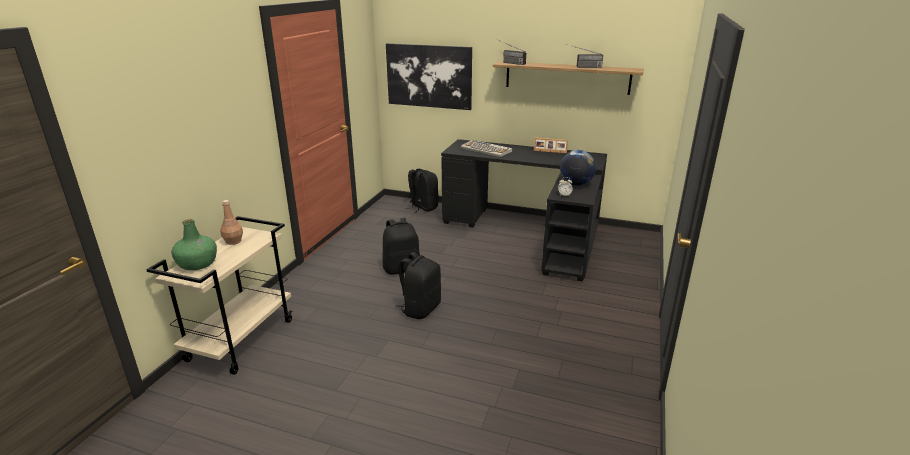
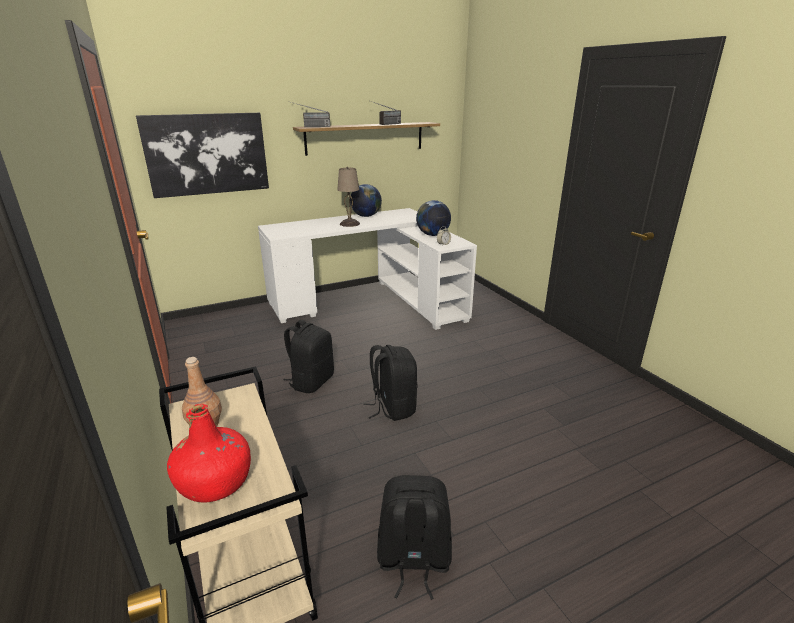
camera: 45 degrees left, 0 degrees up
(198, 263) = (215, 481): green bottle -> red bottle
(422, 207) = (233, 317): black backpack -> black backpack (413, 561)
(486, 149) = (308, 227): keyboard -> none
(521, 155) = (349, 224): none -> beige table lamp
(532, 233) = (372, 301): black desk -> white desk
(550, 152) = (366, 216): picture frame -> globe

